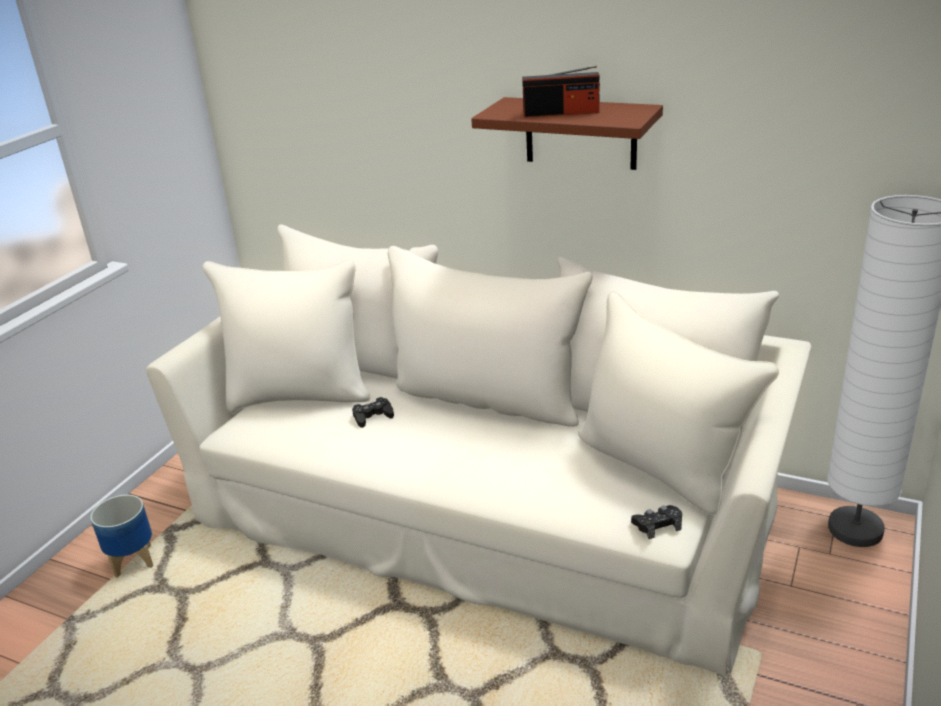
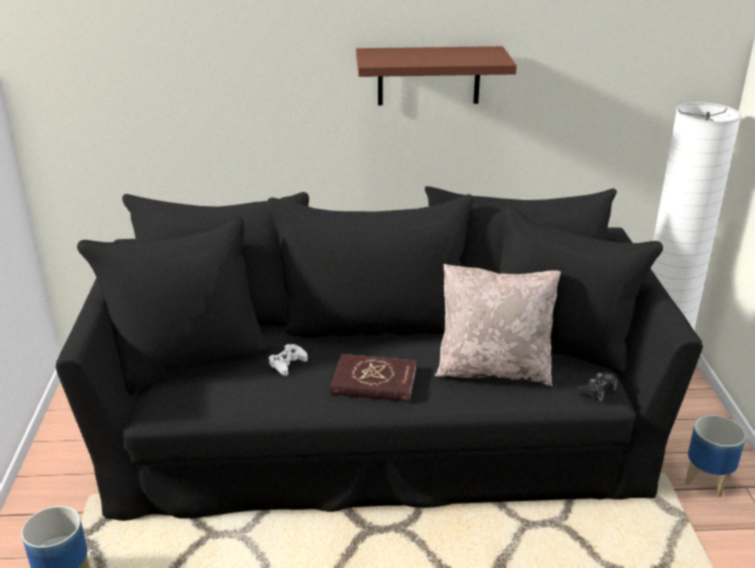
camera: 30 degrees left, 0 degrees up
(373, 416) = (287, 363): black game controller -> white game controller
(434, 454) = (374, 381): none -> red book
(482, 510) = (378, 430): beige sofa -> black sofa
(561, 113) = (432, 58): radio -> none
(564, 472) = (493, 369): none -> beige pillow
(811, 679) = (707, 481): none -> planter

